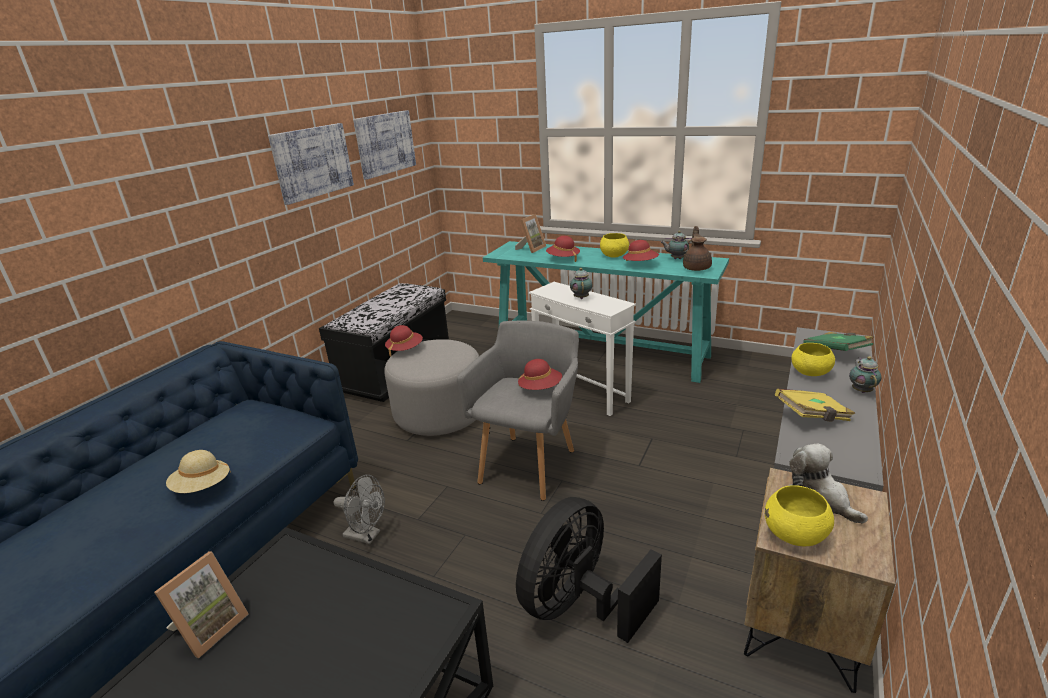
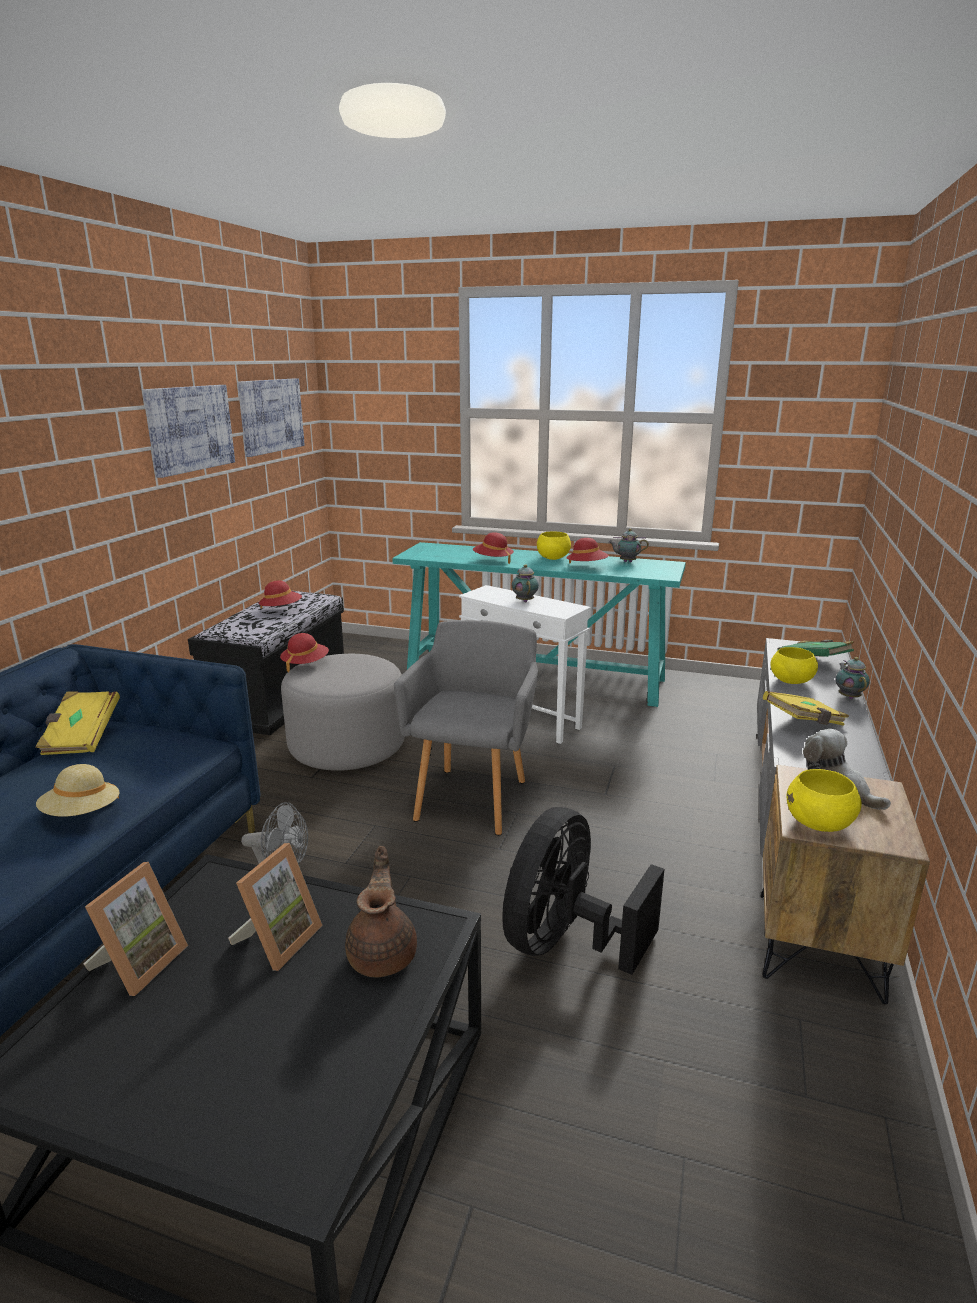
camera: 10 degrees left, 5 degrees down
(219, 417) = (81, 737): none -> yellow book
(531, 249) = (450, 550): picture frame -> picture frame (278, 940)
(540, 388) = (491, 700): red hat -> red hat (281, 610)
(697, 268) = (652, 570): brown teapot -> brown teapot (383, 954)

